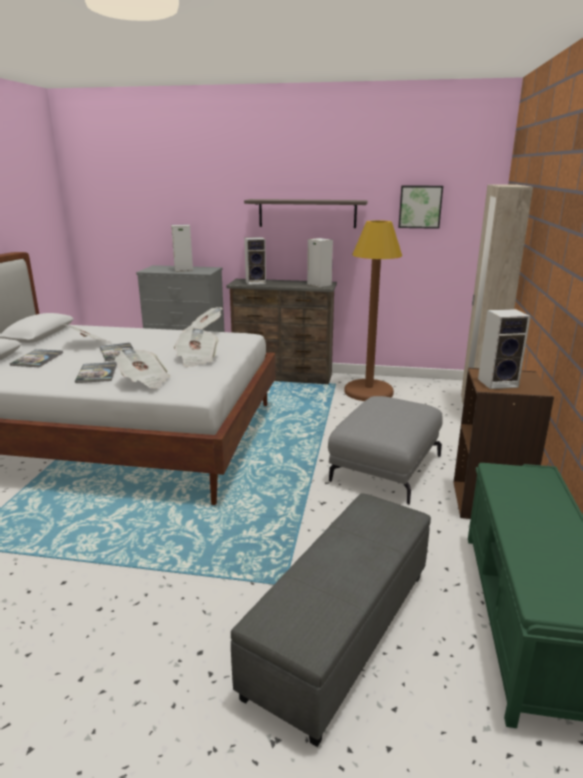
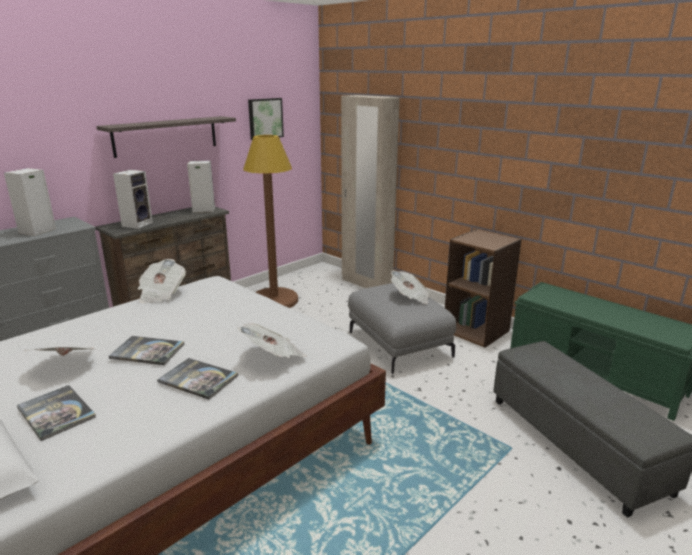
camera: 55 degrees left, 0 degrees up
(196, 359) = (245, 318): newspaper -> newspaper (410, 297)
(498, 383) = (486, 241): speaker -> none

